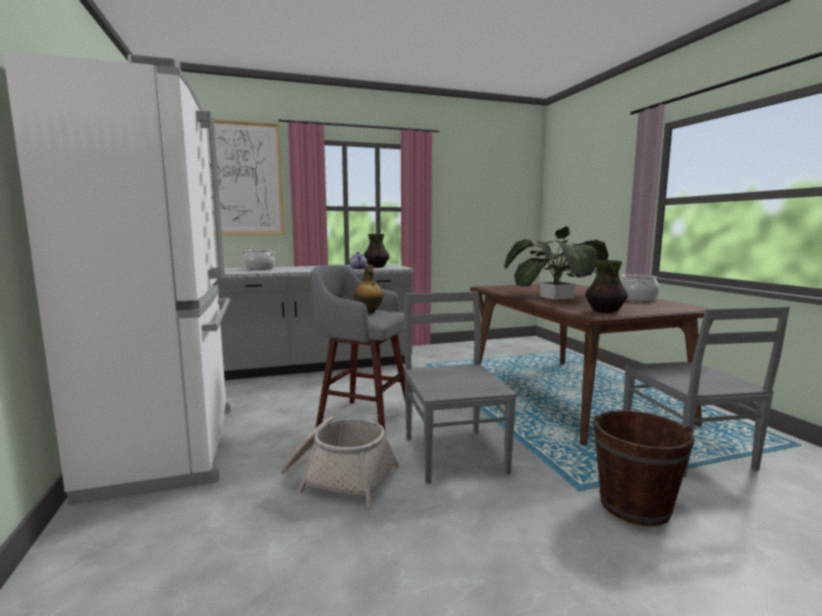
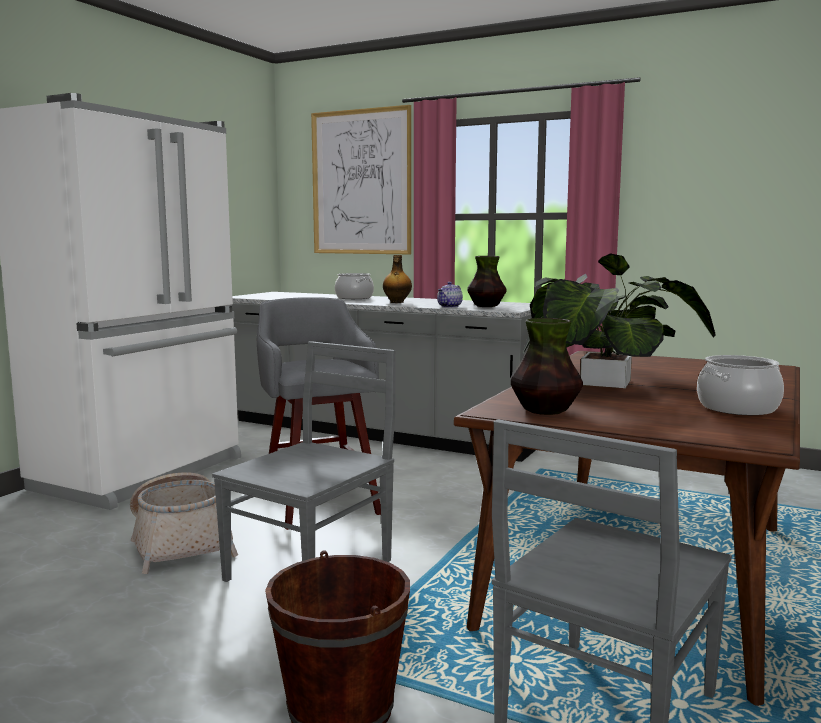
camera: 45 degrees right, 0 degrees up
(368, 312) = (315, 363): bottle -> bottle (396, 302)

